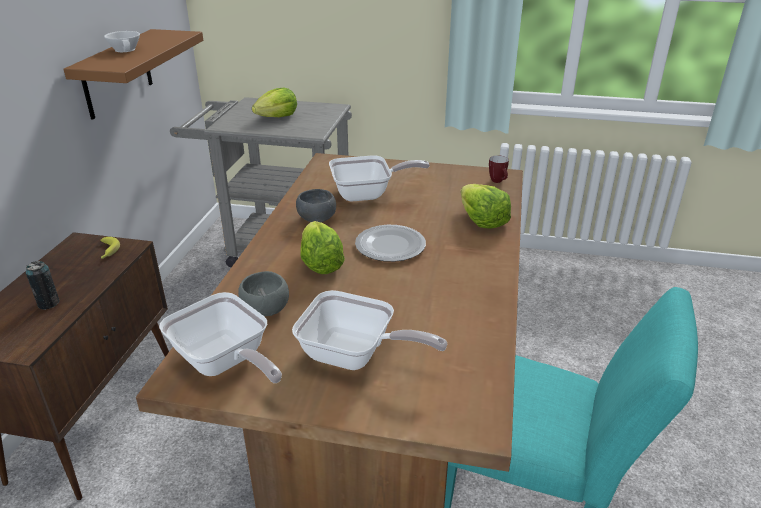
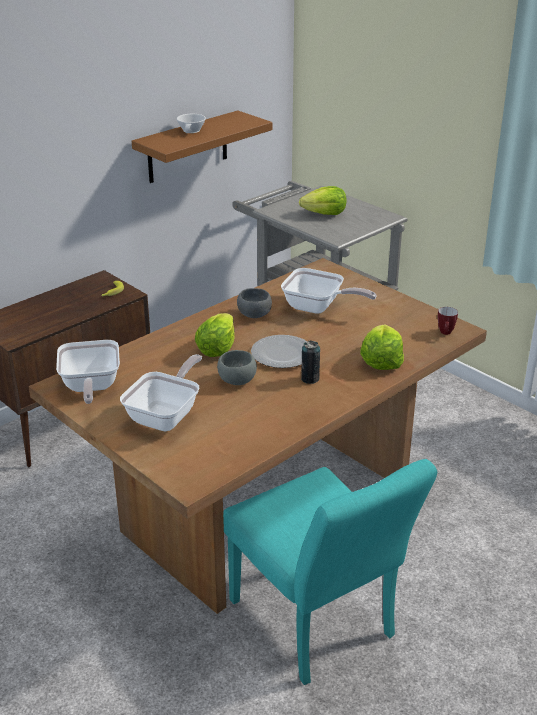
camera: 35 degrees right, 0 degrees up
(48, 303) = (48, 316): can -> can (310, 379)
(264, 310) = (146, 365): grey bowl -> grey bowl (236, 380)
(355, 356) = (167, 415): frying pan -> frying pan turned 120 degrees counterclockwise

